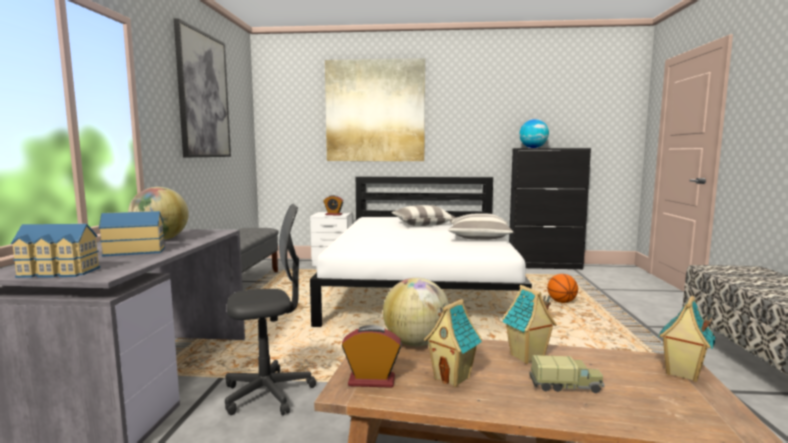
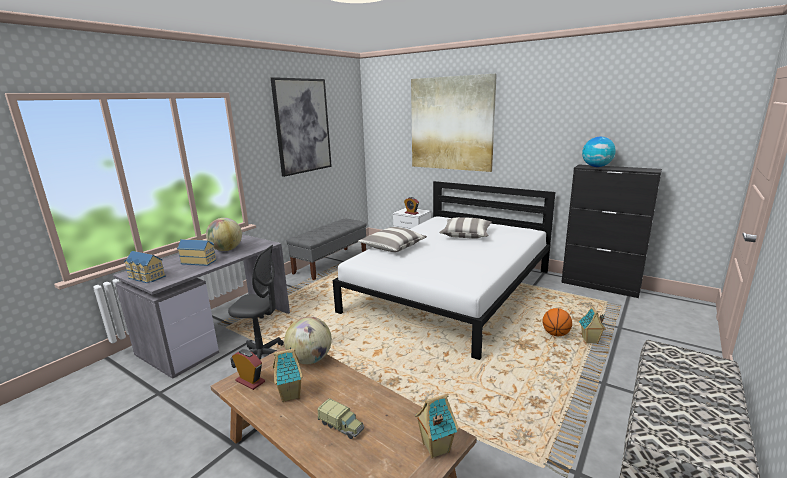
camera: 30 degrees right, 10 degrees up
(479, 237) = (484, 262): pillow -> pillow (393, 247)
(527, 357) = (355, 394): toy house -> toy house (590, 341)

